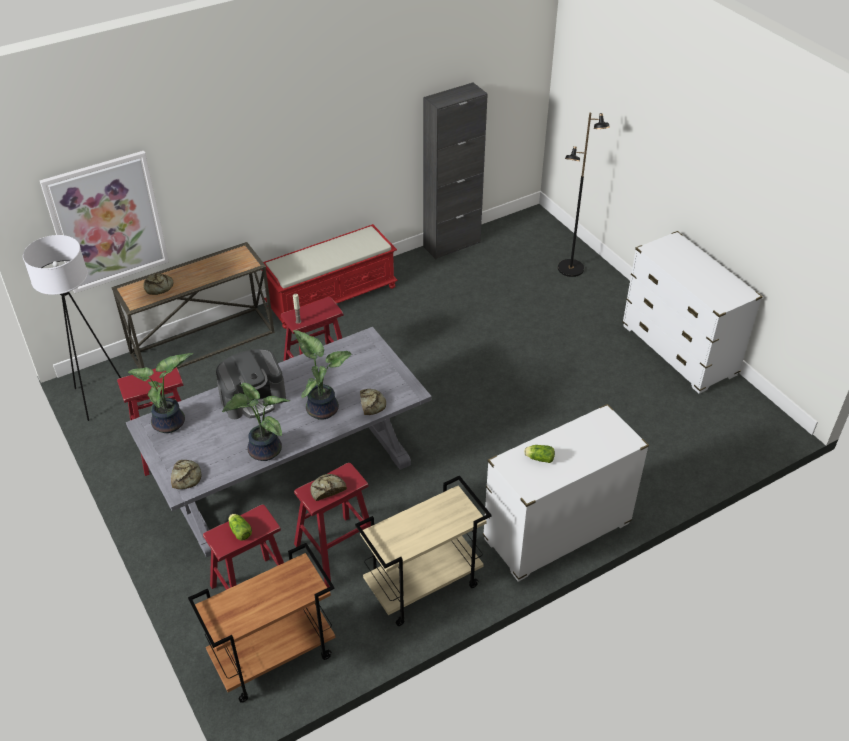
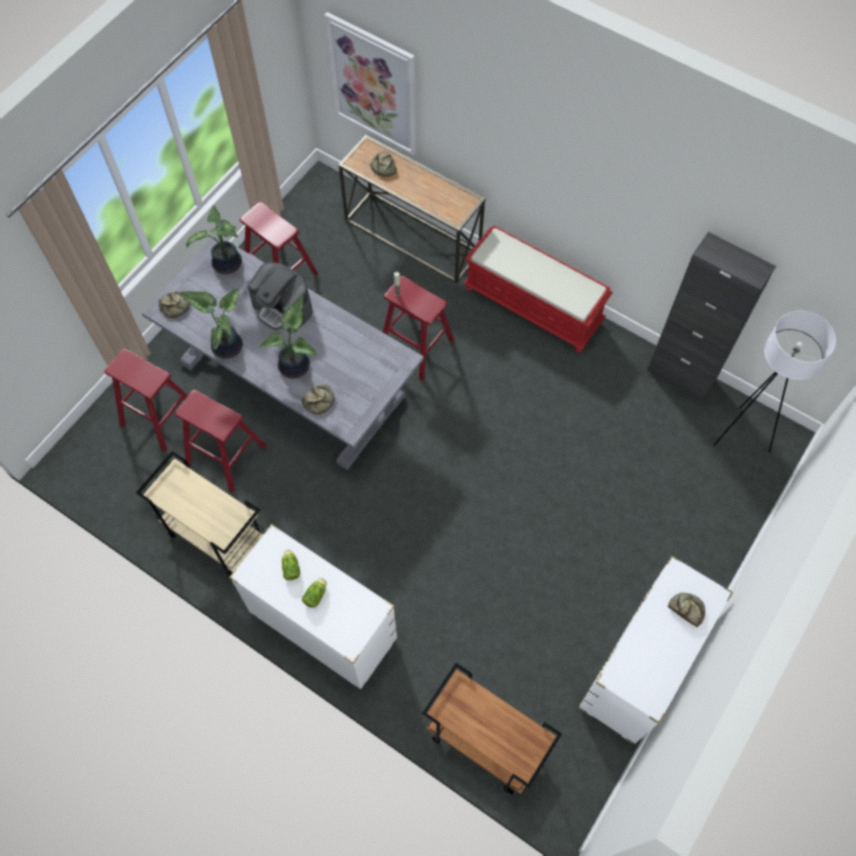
camera: 65 degrees right, 20 degrees up
(98, 399) = (308, 200): white floor lamp -> white floor lamp (741, 435)
(239, 530) = (136, 371): lettuce -> lettuce (316, 594)
(273, 658) = (107, 459): brown cart -> brown cart (484, 742)
(327, 489) = (203, 413): bread -> bread (686, 609)
(571, 269) = (714, 508): black floor lamp -> none

